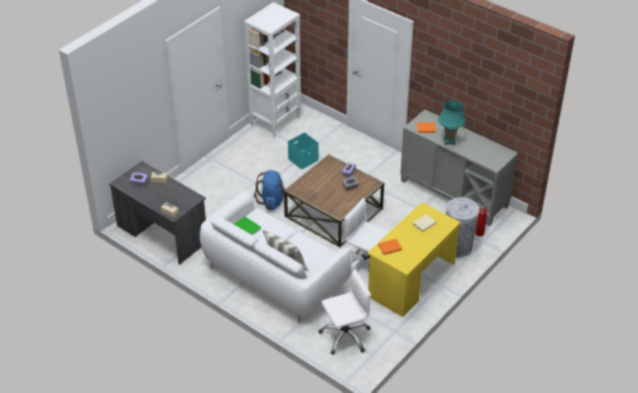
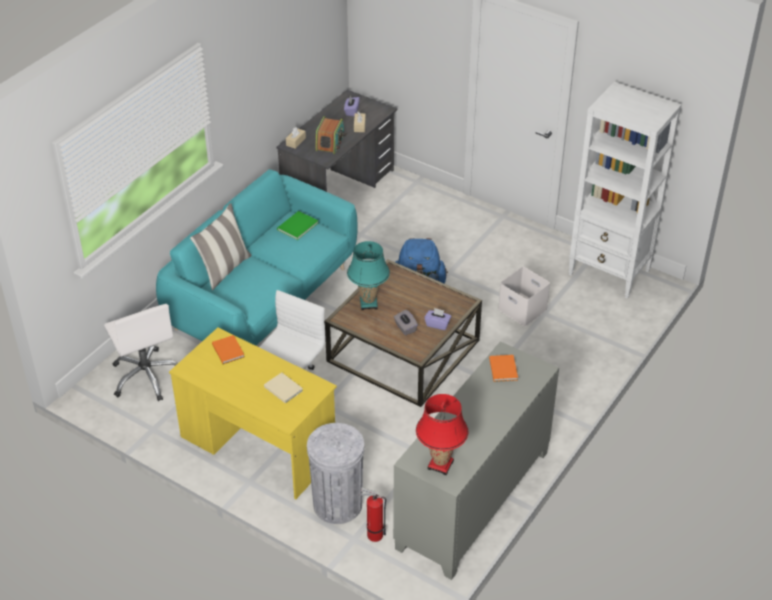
camera: 85 degrees right, 0 degrees up
(176, 195) = (330, 143): none -> radio
(275, 276) = (262, 299): white sofa -> turquoise sofa
(303, 159) = (523, 309): turquoise storage box -> white storage box
(449, 141) = (472, 400): turquoise table lamp -> turquoise table lamp (368, 304)
(497, 156) = (440, 465): none -> red table lamp

